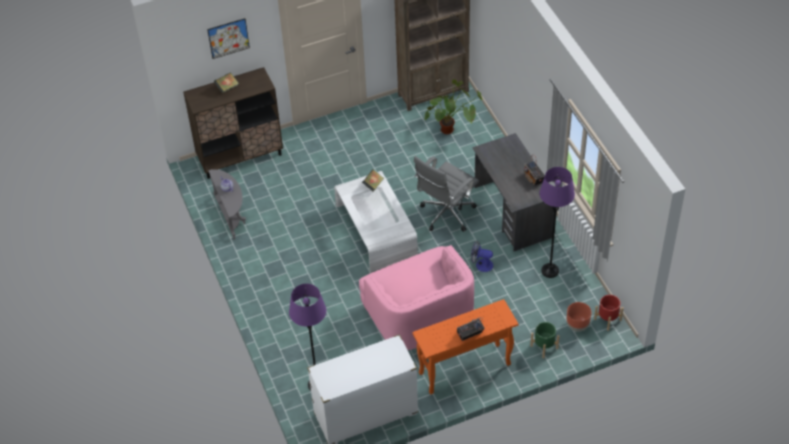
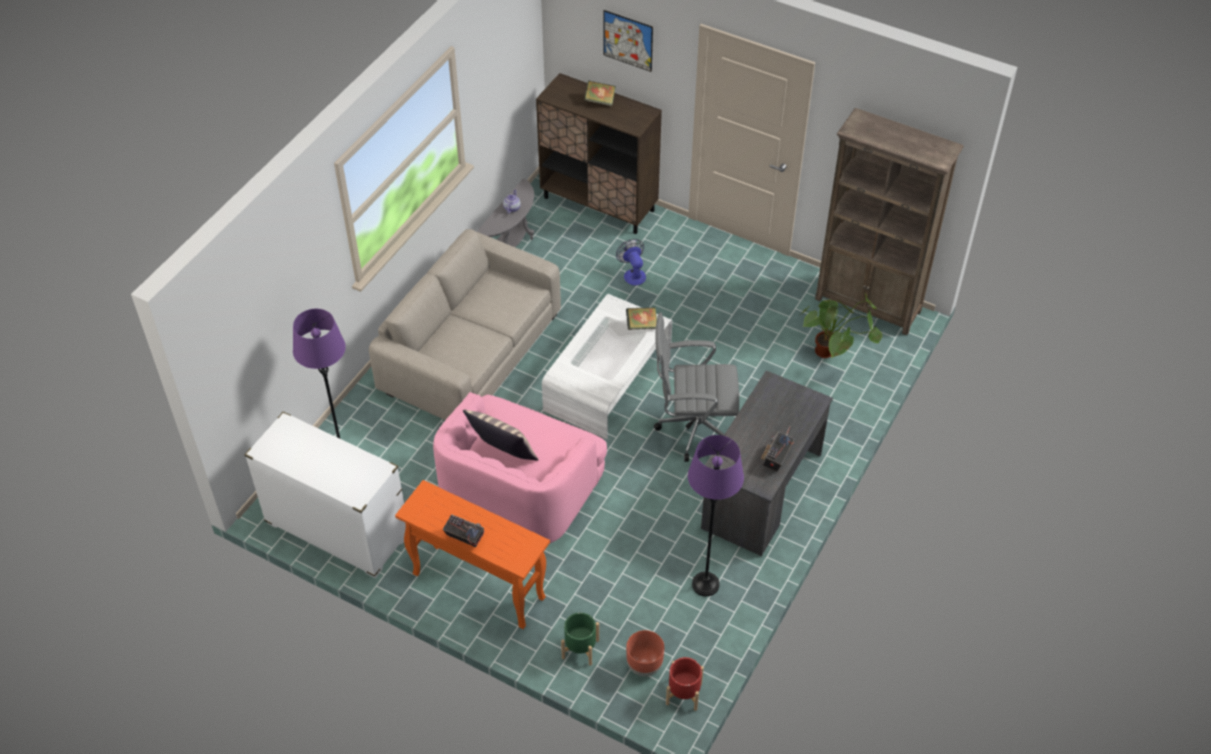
camera: 50 degrees right, 0 degrees up
(293, 280) = (470, 352): none -> beige sofa
(413, 294) = (502, 454): none -> pillow
(481, 264) = (649, 508): fan -> fan (633, 274)

